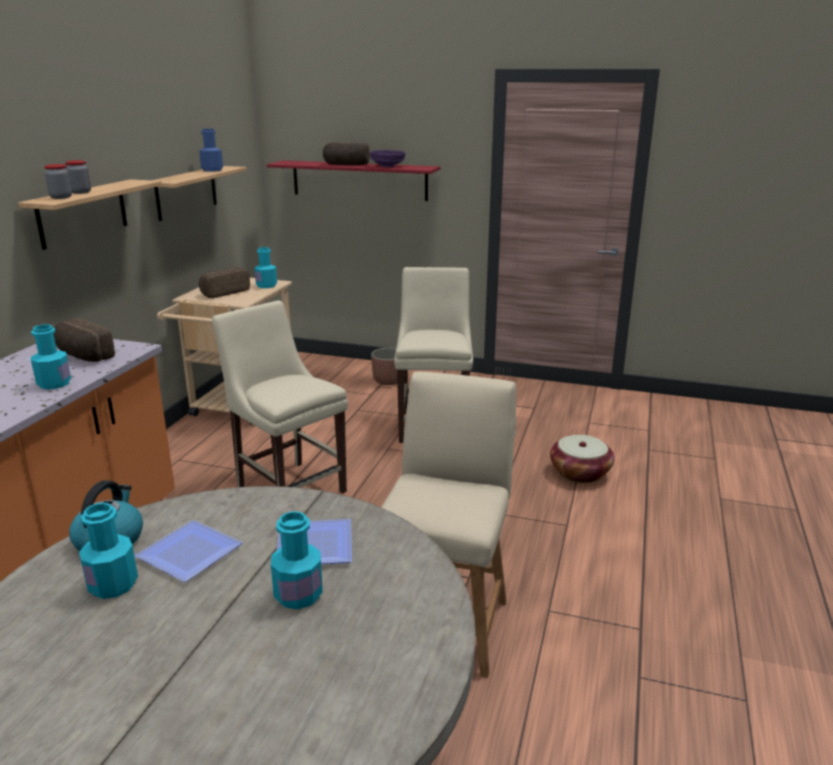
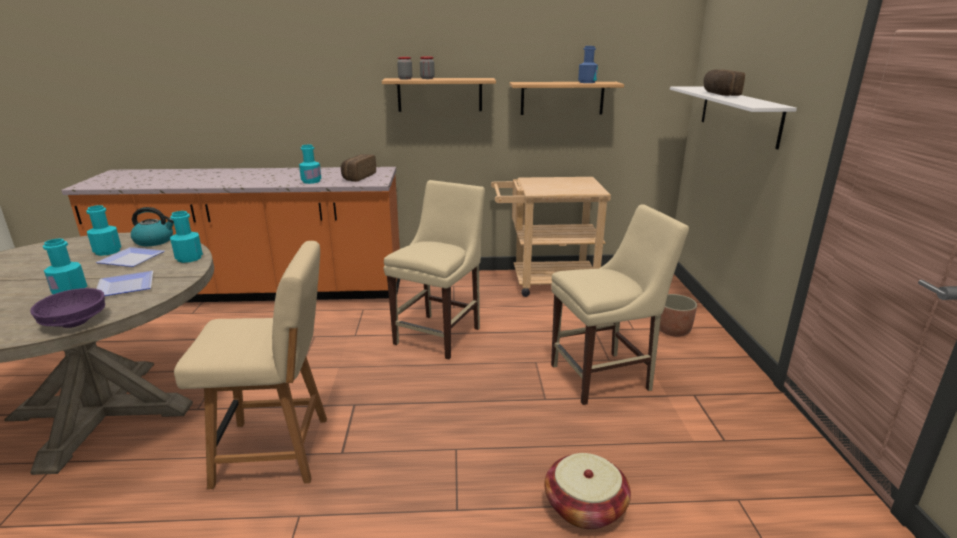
camera: 70 degrees right, 0 degrees up
(224, 292) = (549, 184): bread -> none
(266, 285) = (584, 190): turquoise bottle -> turquoise bottle (189, 258)
(359, 180) = (739, 114): red shelf -> white shelf
(387, 166) = (740, 99): purple bowl -> purple bowl (74, 322)

